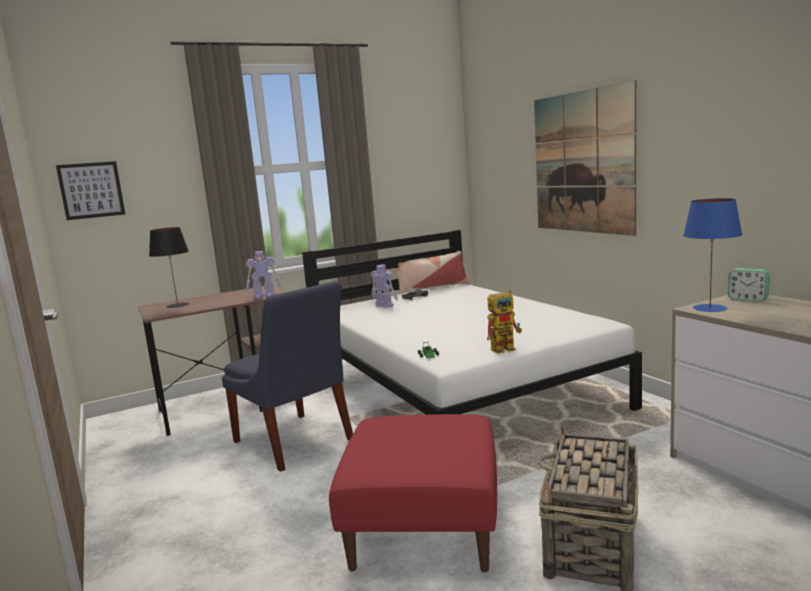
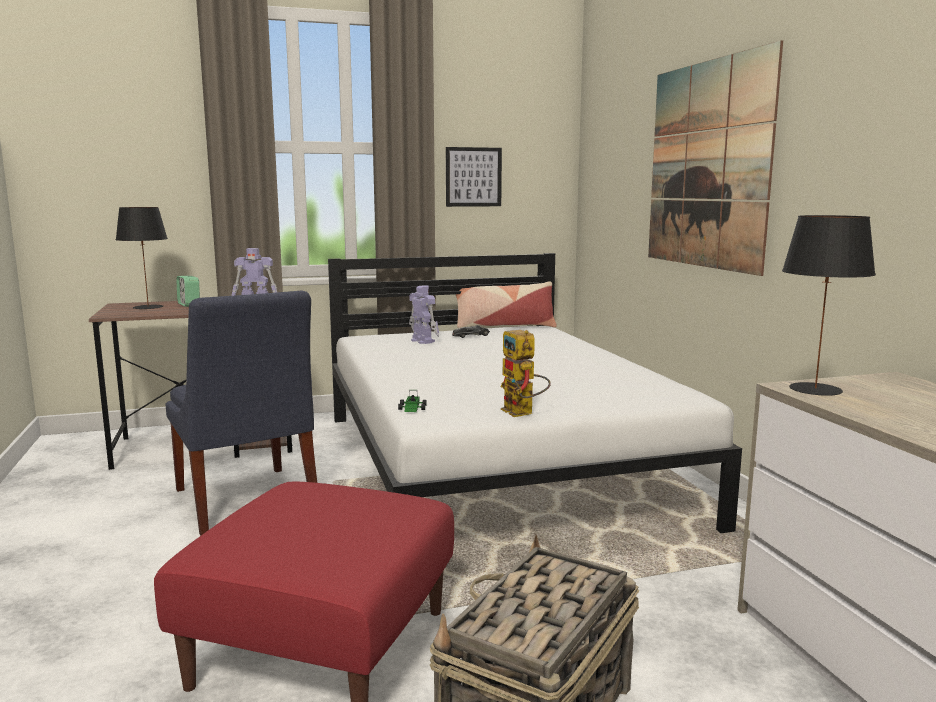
camera: 10 degrees right, 0 degrees up
(91, 190) = (67, 152): picture -> picture (473, 177)
(506, 348) = (523, 413): toy robot -> toy robot turned 75 degrees clockwise
(709, 308) = (814, 389): blue table lamp -> black table lamp
(747, 299) = (889, 384): alarm clock -> alarm clock (189, 305)

